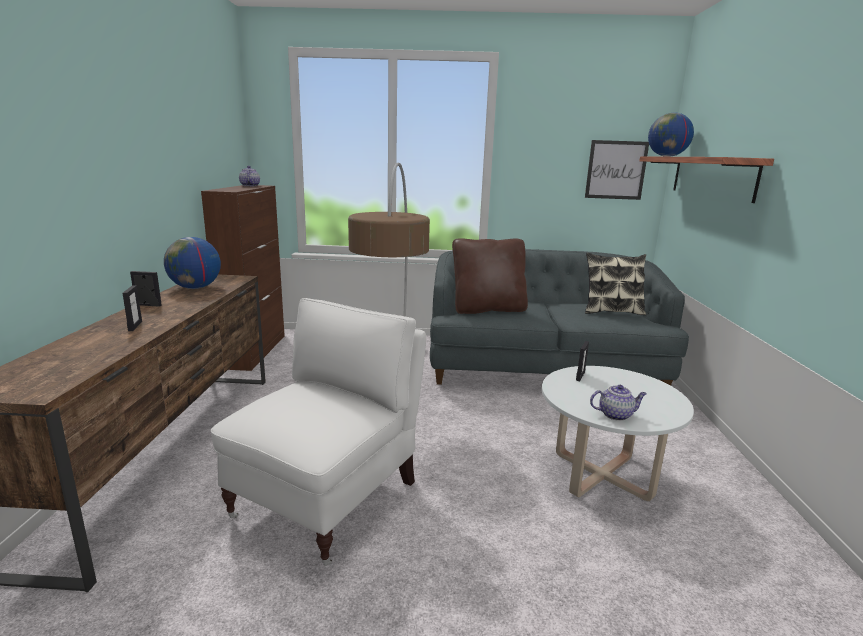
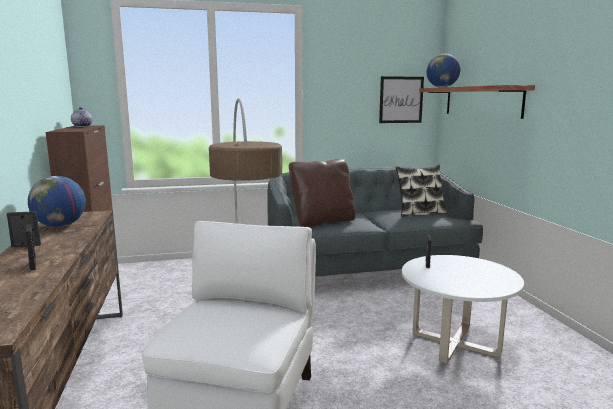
camera: 15 degrees left, 5 degrees down
(616, 415) = (472, 288): teapot -> none

